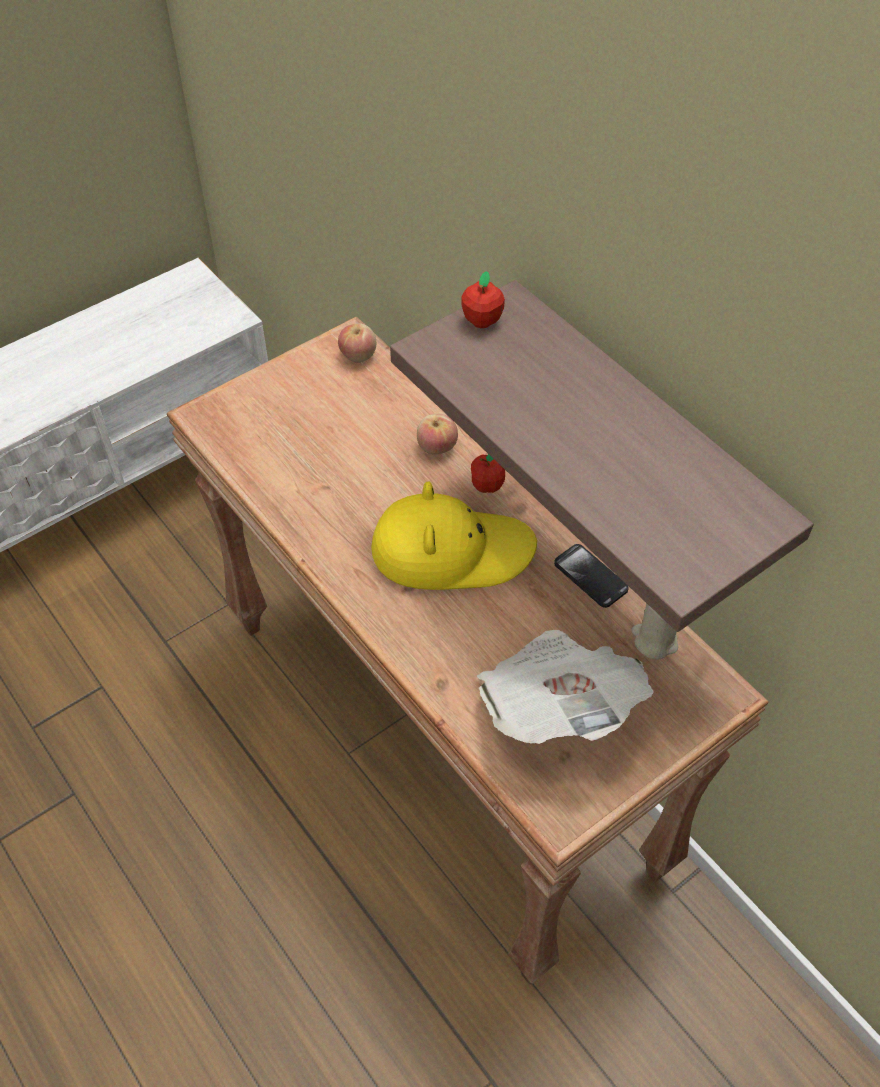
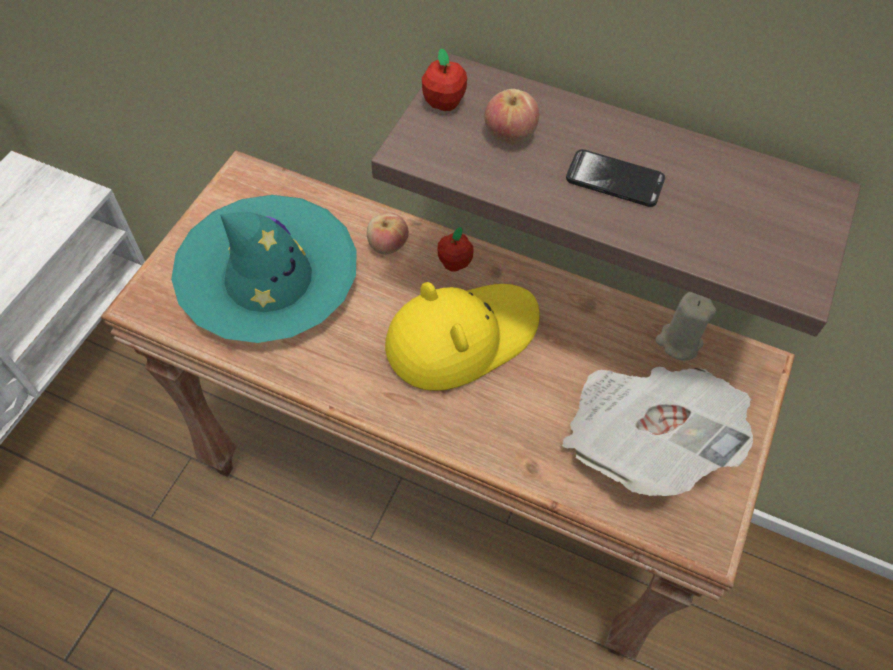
camera: 30 degrees left, 5 degrees up
(317, 436) = (269, 279): none -> turquoise hat
(358, 355) = (261, 186): apple -> apple (509, 135)
(590, 577) = (593, 309): phone -> phone (614, 180)

